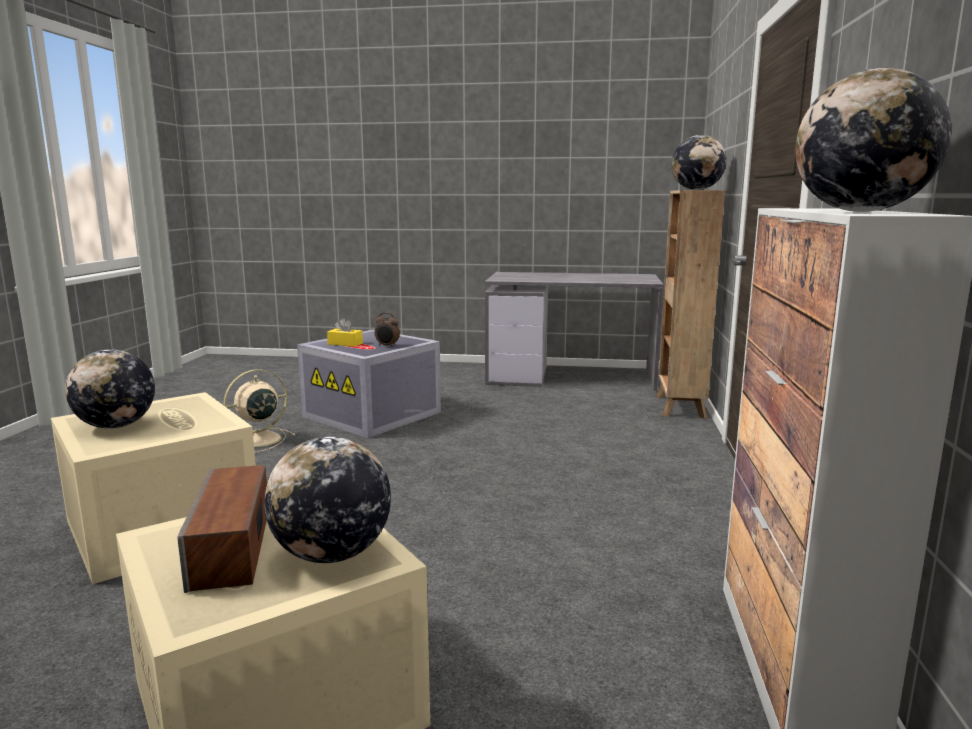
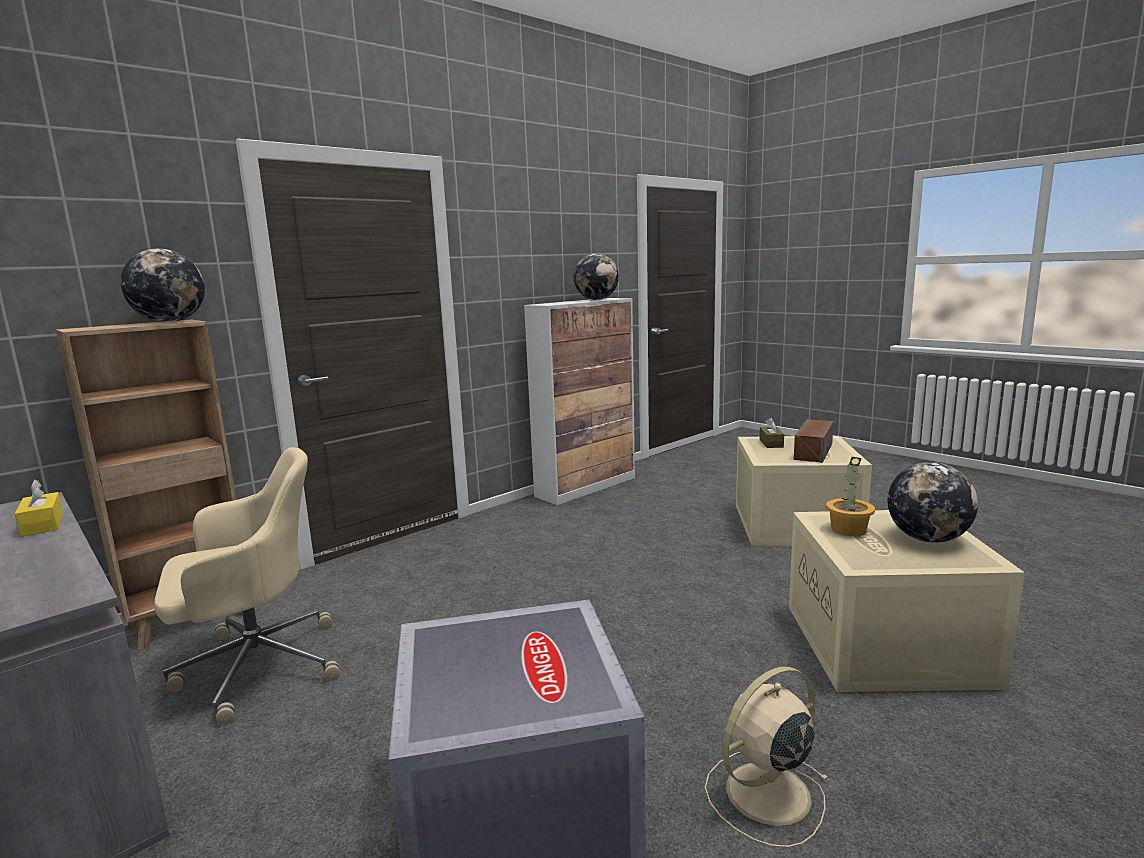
camera: 140 degrees left, 0 degrees up
(193, 420) = (849, 529): none -> potted plant
(257, 440) = (765, 794): beige fan -> beige fan turned 150 degrees clockwise
(332, 555) = (771, 443): globe -> brown tissue box
(345, 344) = (554, 673): yellow tissue box -> yellow tissue box (42, 524)
(387, 346) = (503, 632): alarm clock -> none
(582, 407) = (255, 667): none -> beige office chair

